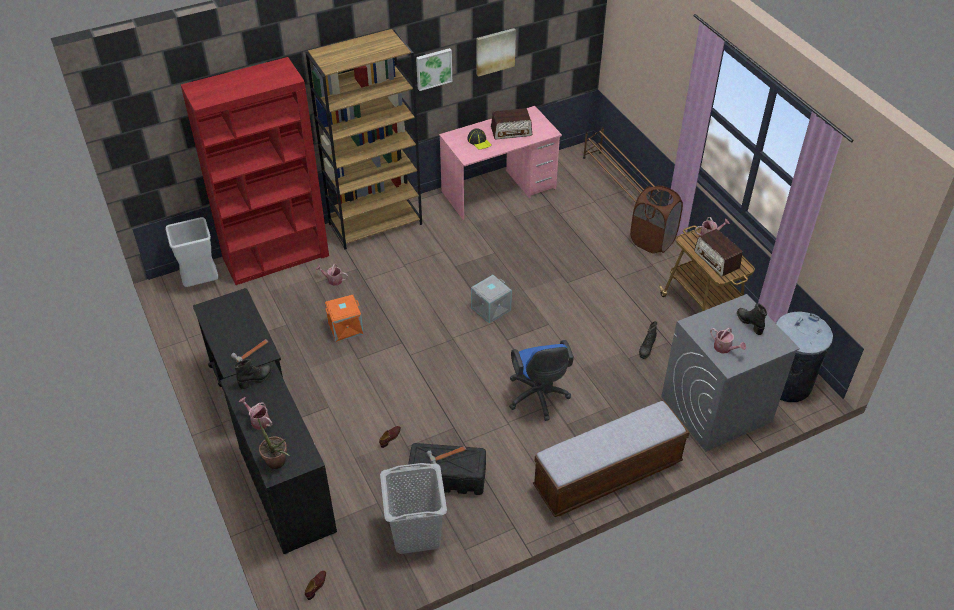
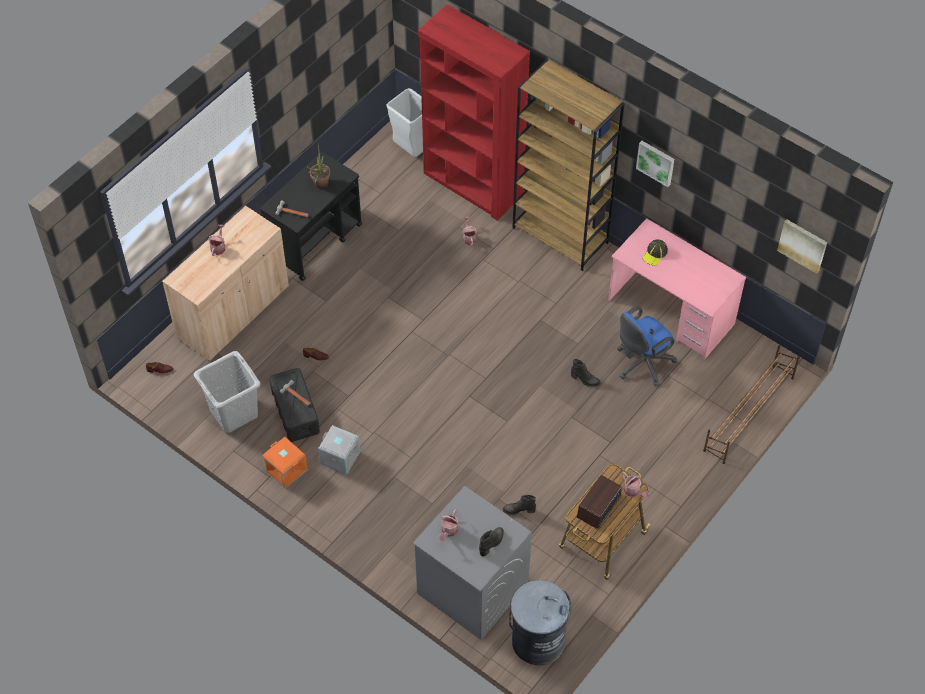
camera: 65 degrees right, 10 degrees up
(256, 379) = (256, 226): black boot -> black boot (585, 380)
(278, 464) = (185, 278): potted plant -> potted plant (319, 185)
(287, 490) = (233, 312): black cabinet -> beige cabinet
(345, 328) = (417, 272): orange storage box -> orange storage box (285, 470)
(491, 309) = (500, 369): grey storage box -> grey storage box (339, 458)
(495, 51) = (718, 198): picture -> picture (803, 245)
(511, 131) = (688, 273): radio -> none
(538, 398) = (412, 445): blue office chair -> blue office chair (641, 364)
(607, 475) = (353, 525): bench -> none
(652, 241) = (676, 470): brown laundry basket -> none

